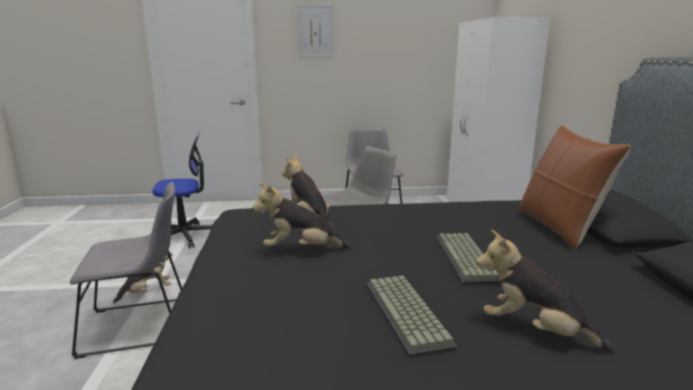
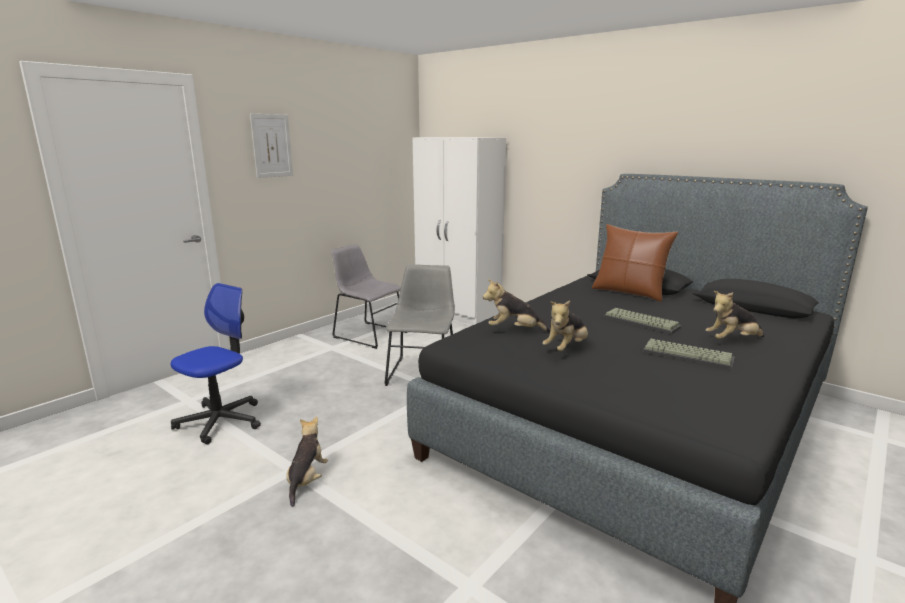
camera: 45 degrees left, 0 degrees up
(141, 325) = (366, 503): grey chair -> none

